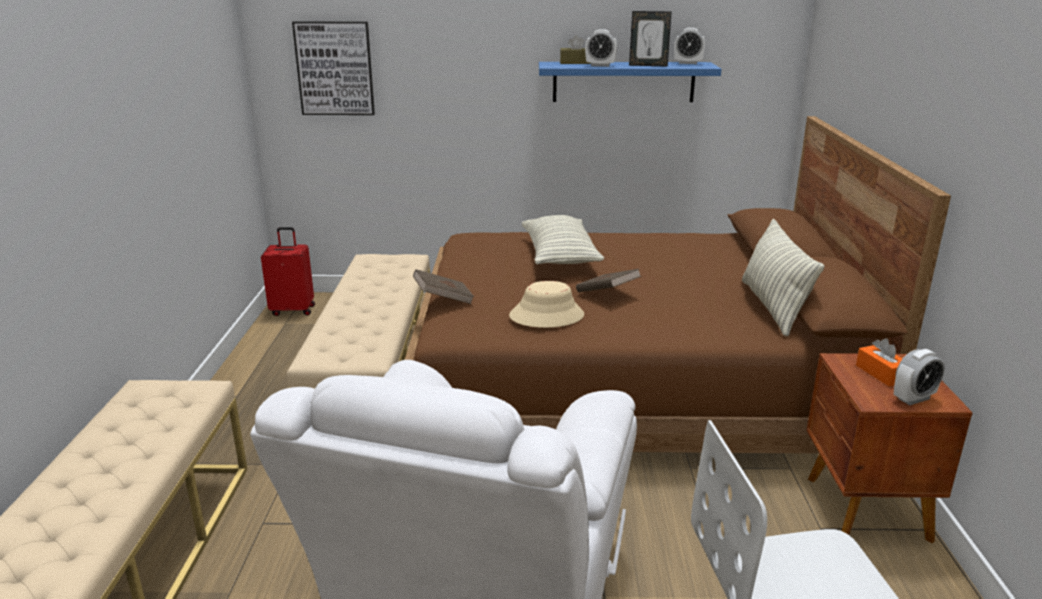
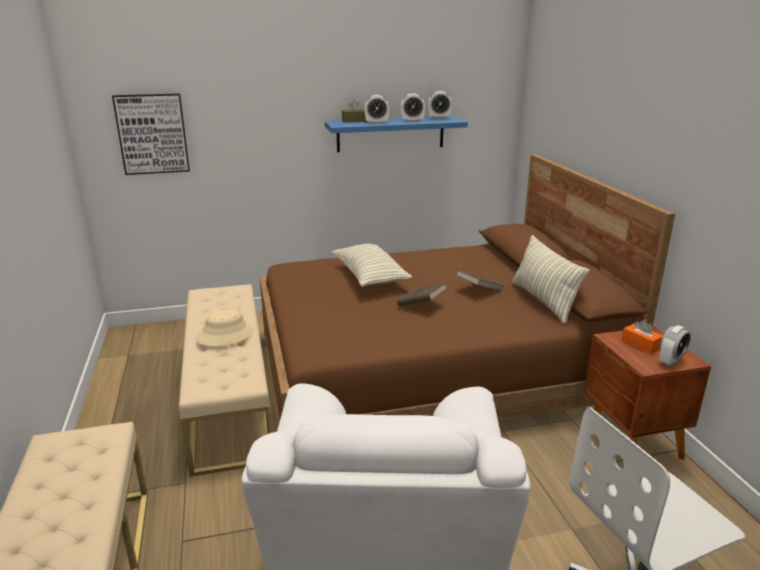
camera: 15 degrees left, 0 degrees up
(293, 310) = (130, 342): red suitcase -> none
(443, 299) = (296, 325): brown book -> brown book (478, 290)
(546, 316) = (385, 329): beige hat -> beige hat (225, 335)
(648, 65) = (412, 121): picture frame -> alarm clock

